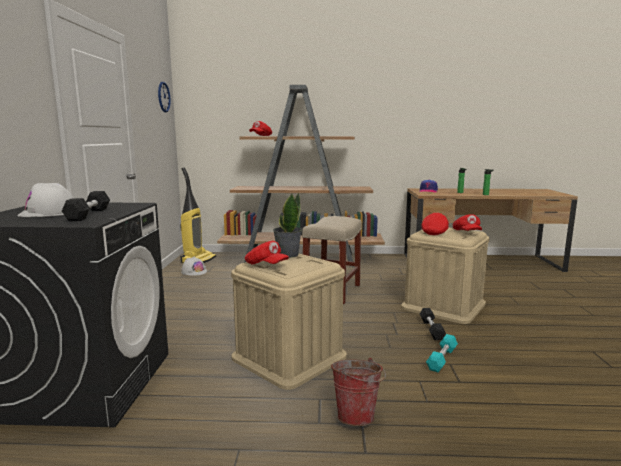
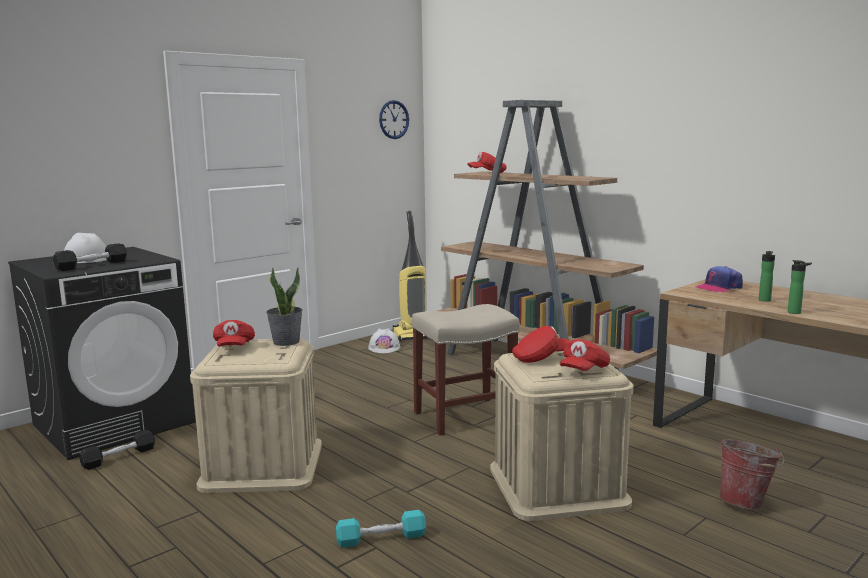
camera: 45 degrees right, 0 degrees up
(357, 415) = (188, 539): bucket -> bucket (746, 503)
(431, 329) = (458, 505): black dumbbell -> black dumbbell (119, 457)

